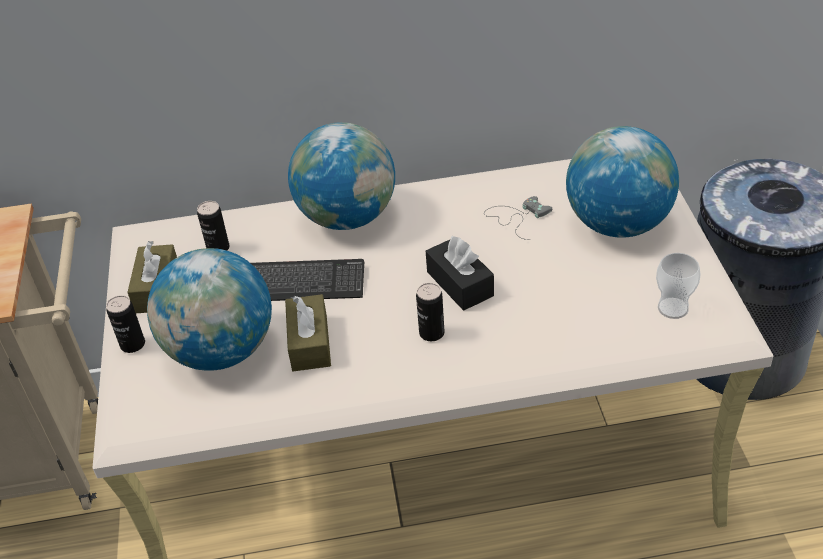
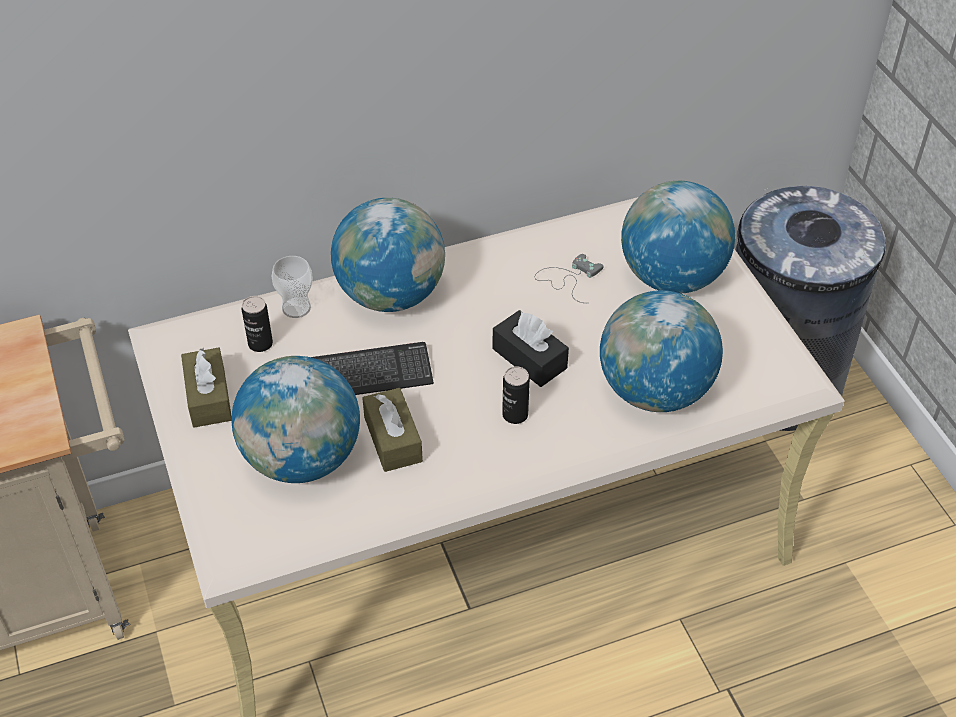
camera: 15 degrees left, 5 degrees up
(133, 344) = (203, 462): can -> none
(575, 325) = (654, 390): none -> globe
(673, 308) = (744, 363): cup -> cup (296, 308)

